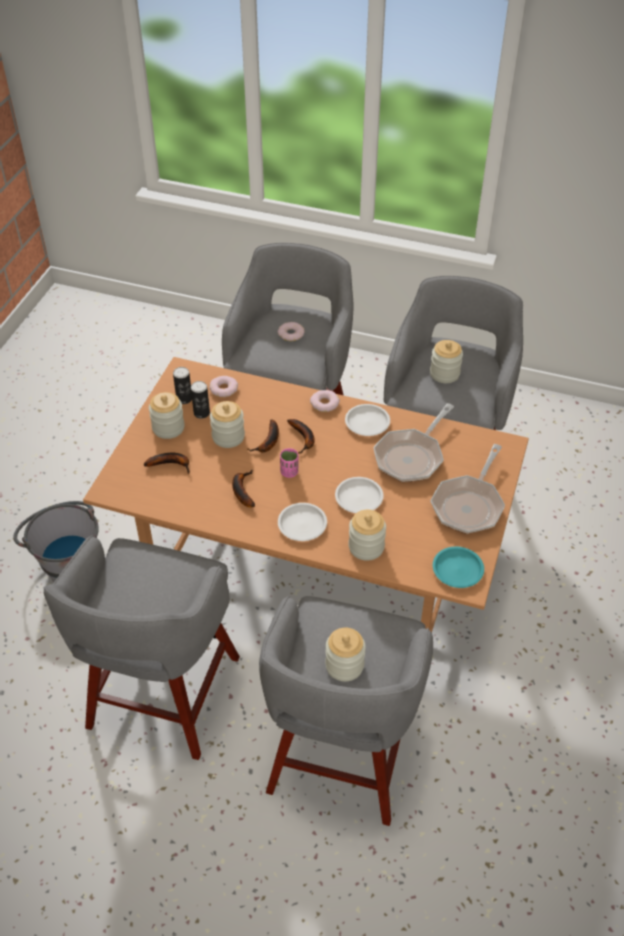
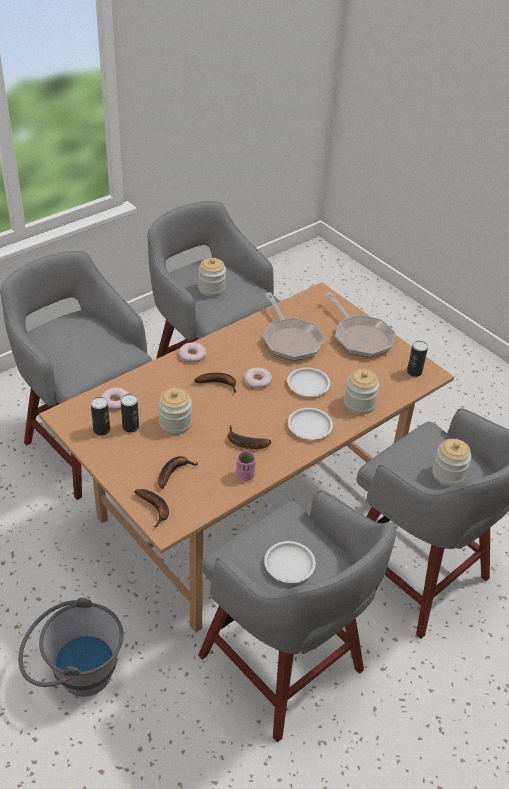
camera: 60 degrees left, 5 degrees down
(168, 428) = (127, 455): jar -> none
(268, 442) = (204, 404): banana -> banana (155, 509)
(289, 472) = (248, 408): pink cup -> pink cup (245, 475)
(291, 334) = (79, 340): donut -> donut (257, 380)
(367, 422) = (235, 344): white plate -> white plate (289, 564)
(457, 569) = (414, 372): turquoise plate -> can

